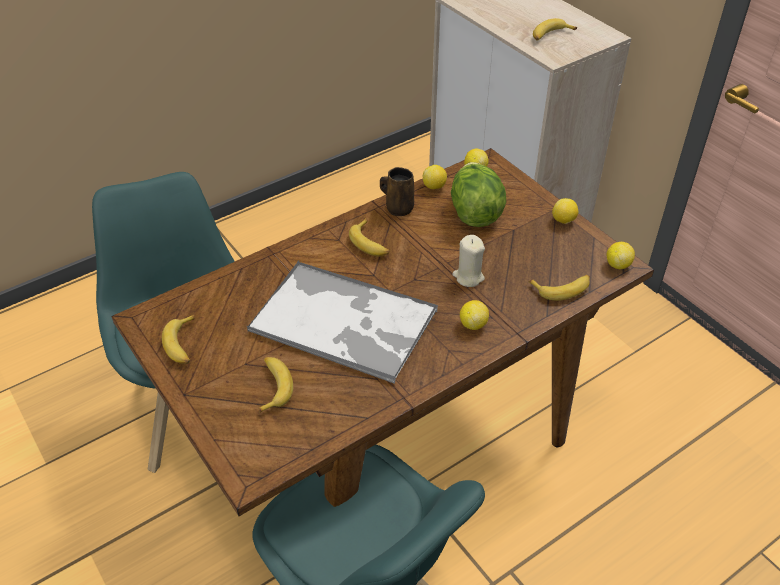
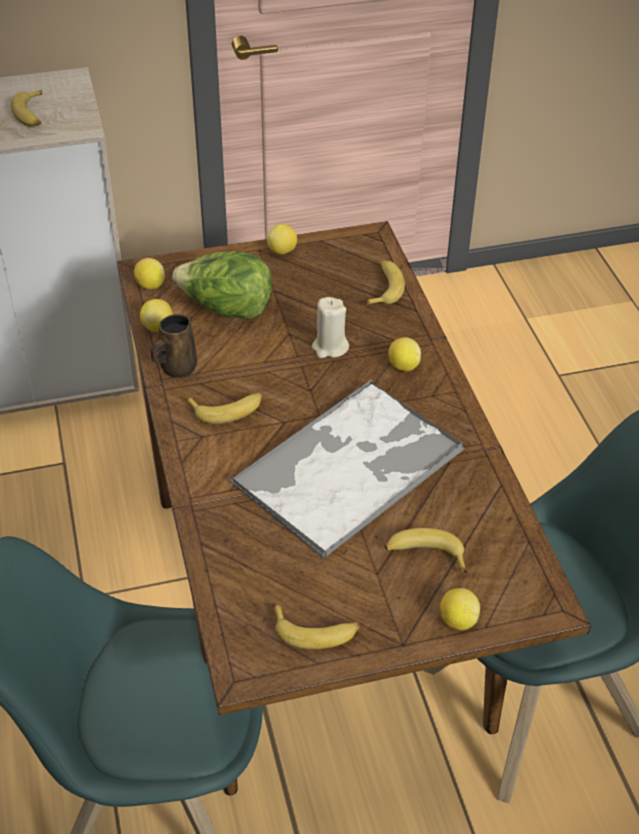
camera: 70 degrees left, 0 degrees up
(618, 264) = (369, 240): lemon -> lemon (457, 620)

